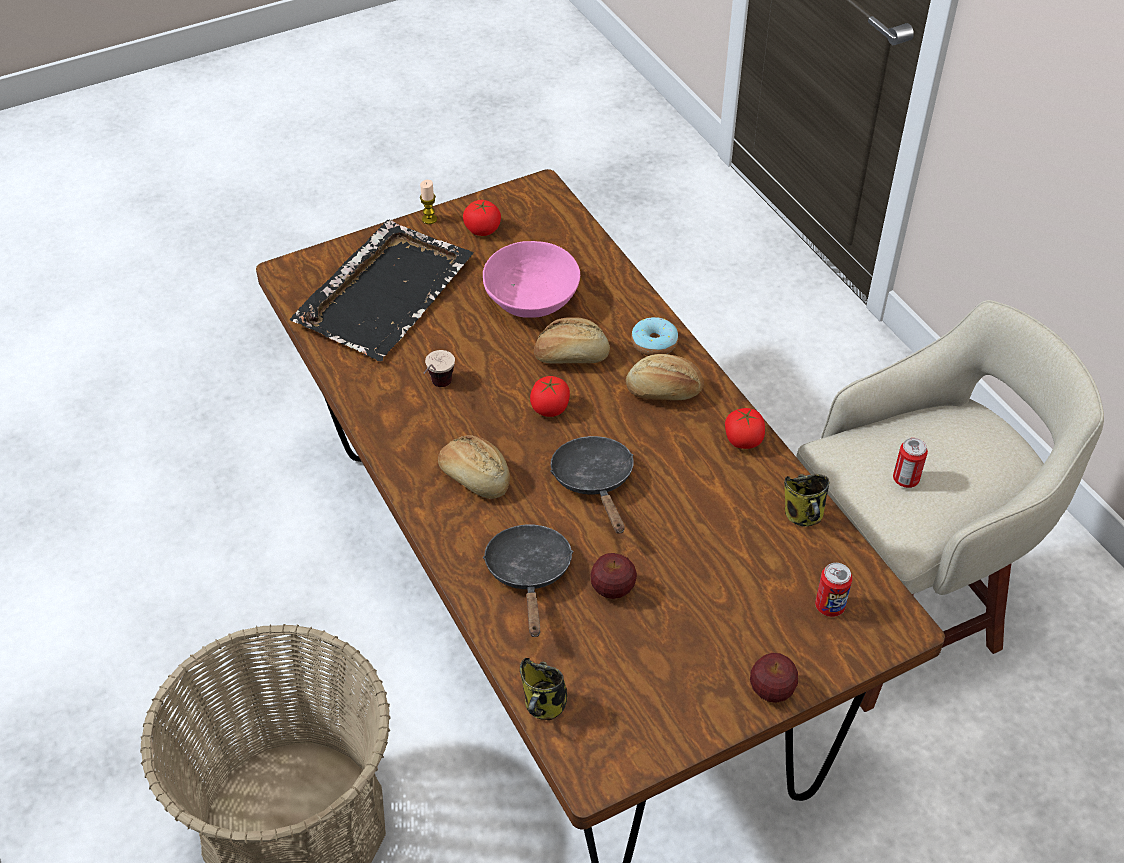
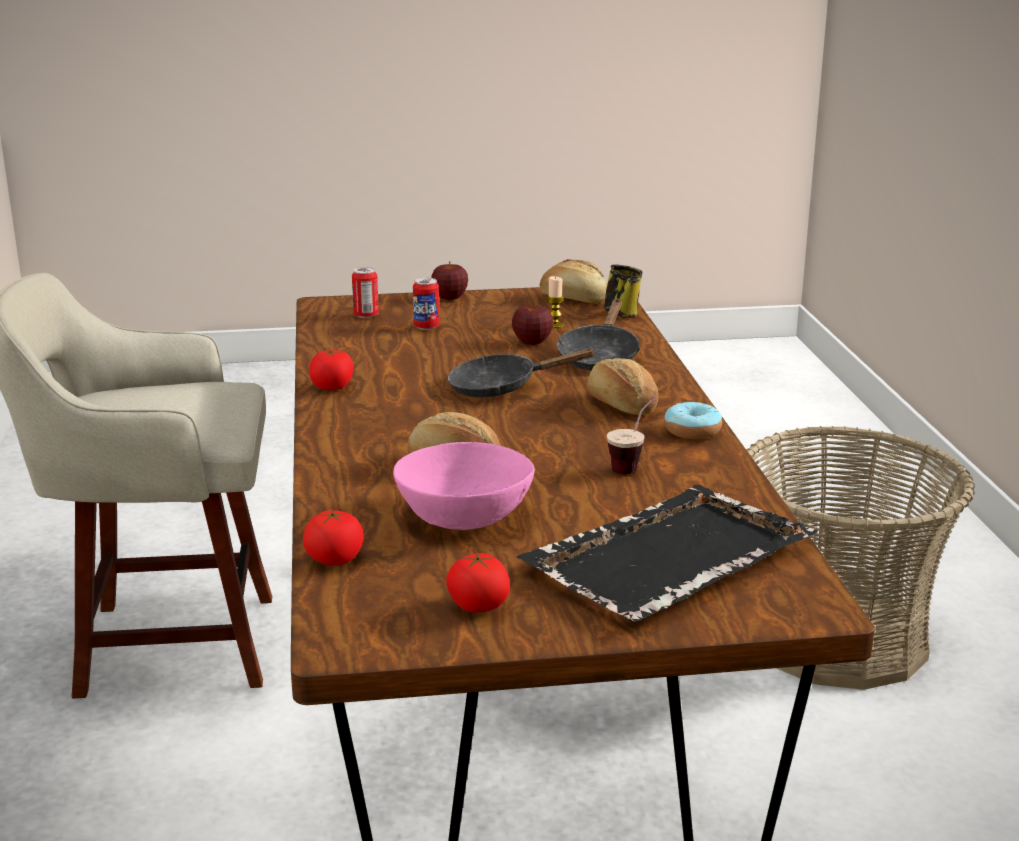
camera: 160 degrees left, 25 degrees down
(429, 219) = (558, 637): candle -> candle (555, 325)
(550, 408) = (510, 433): tomato -> tomato (334, 560)
(595, 482) = (502, 387): black frying pan -> black frying pan turned 75 degrees clockwise
(654, 343) = (347, 457): donut -> donut (692, 431)
(664, 391) = (375, 424): bread -> bread (574, 298)
(804, 516) = (331, 348): mug -> none
(905, 479) = (188, 405): can -> can (426, 327)

